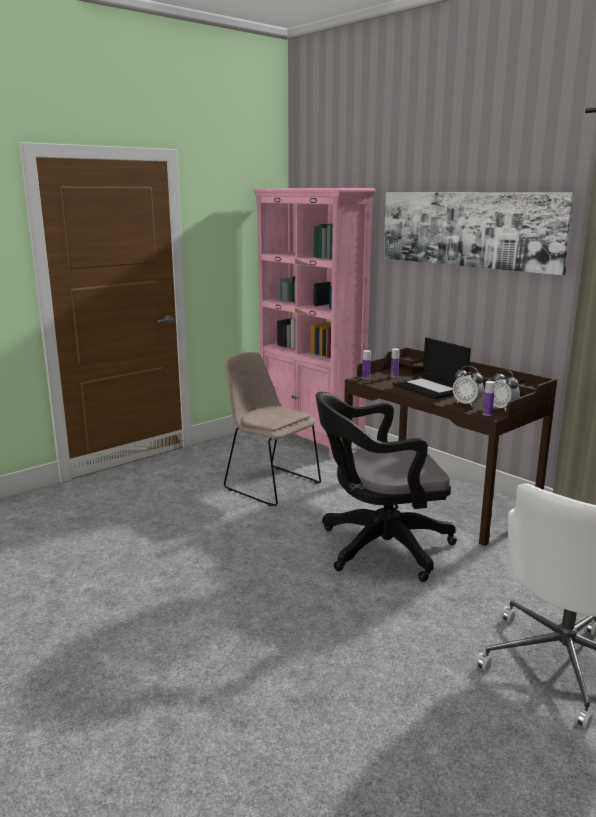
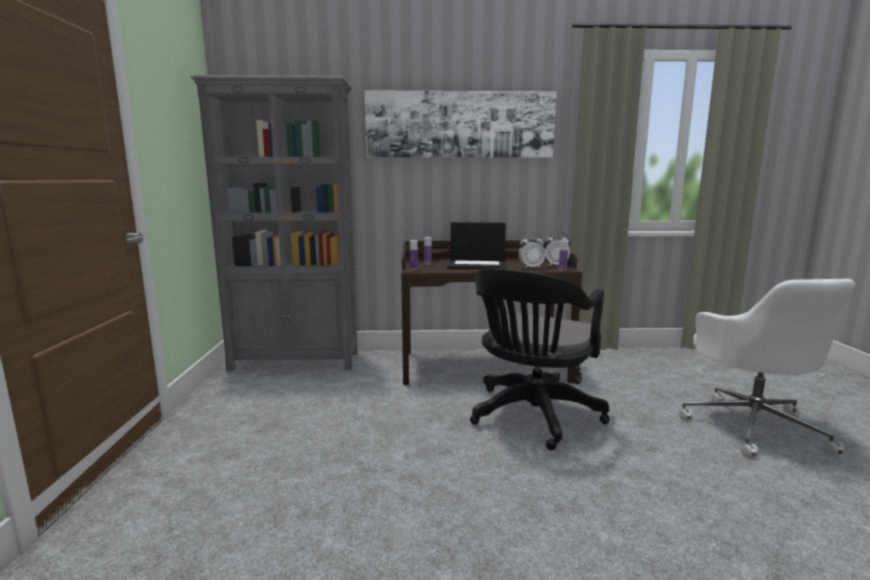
camera: 50 degrees left, 5 degrees down
(270, 485) = (345, 412): beige chair -> none
(311, 438) = (296, 361): pink bookcase -> grey bookcase

